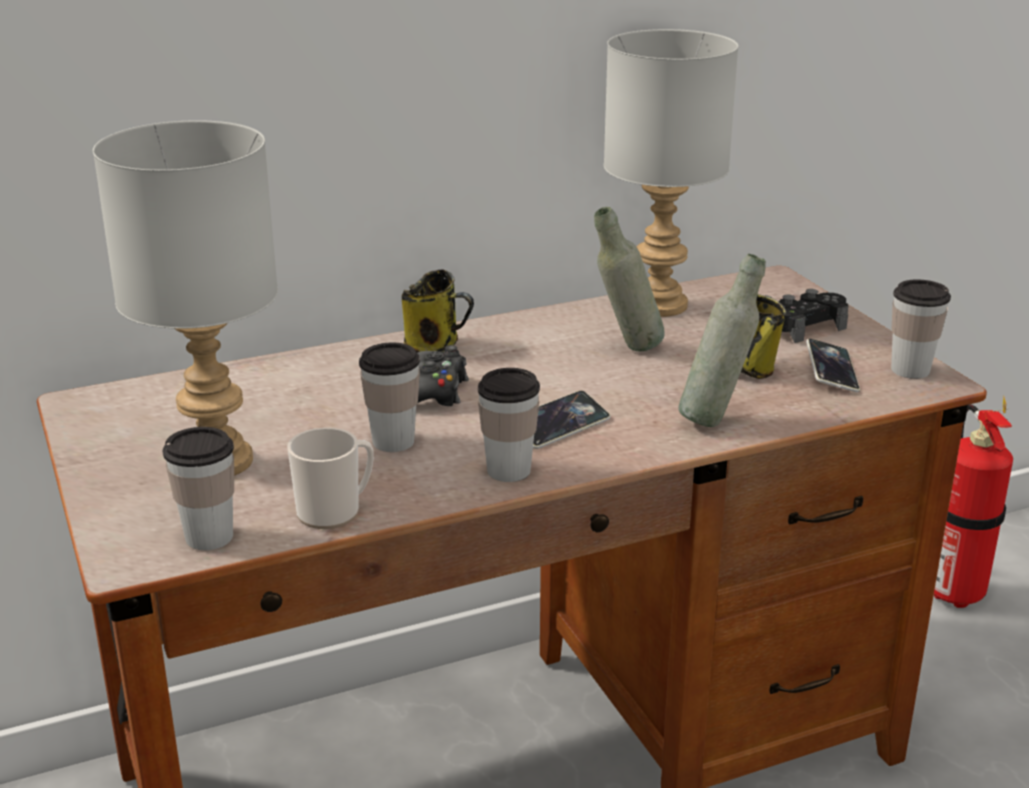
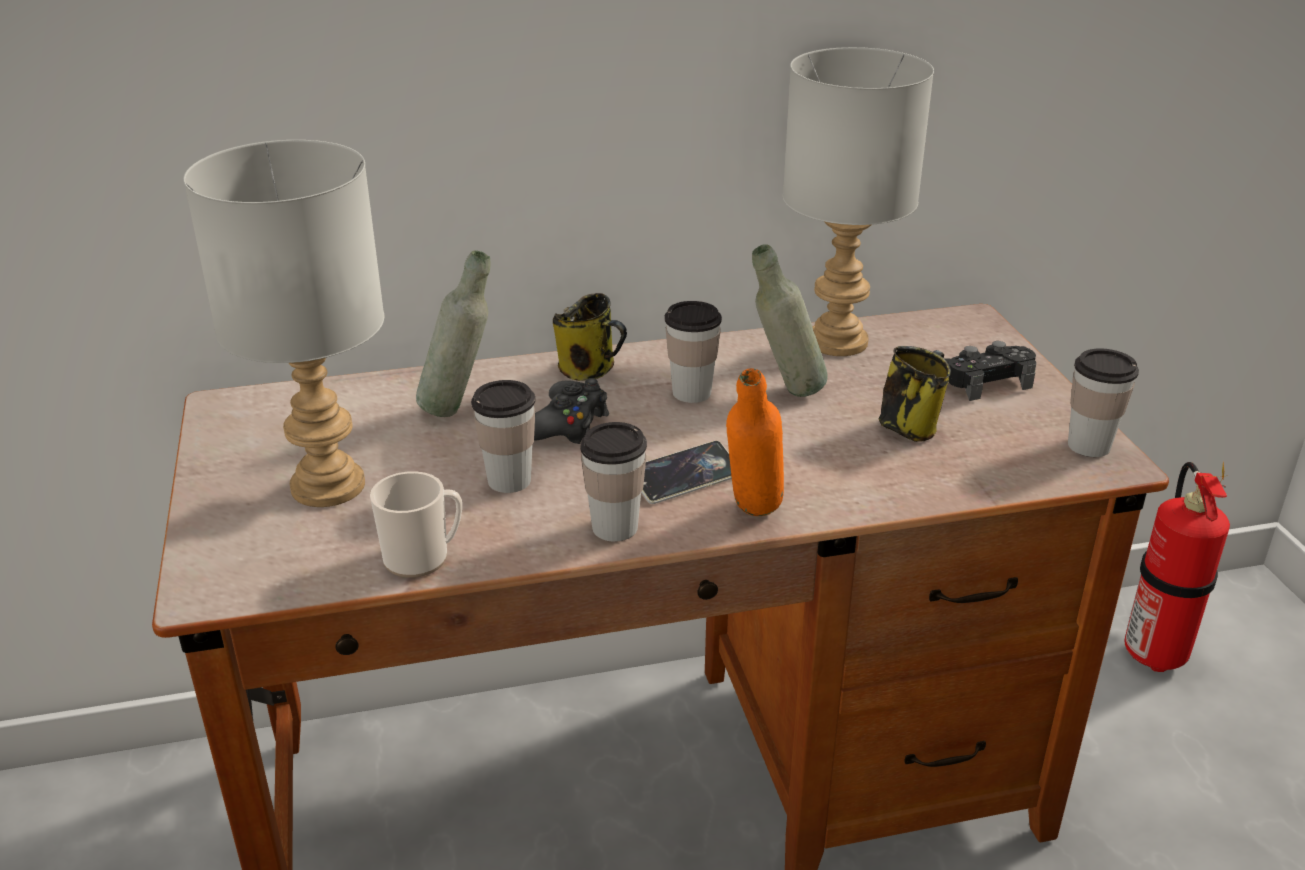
camera: 10 degrees right, 5 degrees up
(209, 537) = (290, 574): cup -> cup (691, 393)
(633, 453) = (752, 520): none -> orange bottle
(716, 419) = (854, 486): grey bottle -> grey bottle (459, 409)
(831, 371) = (1000, 439): phone -> none

